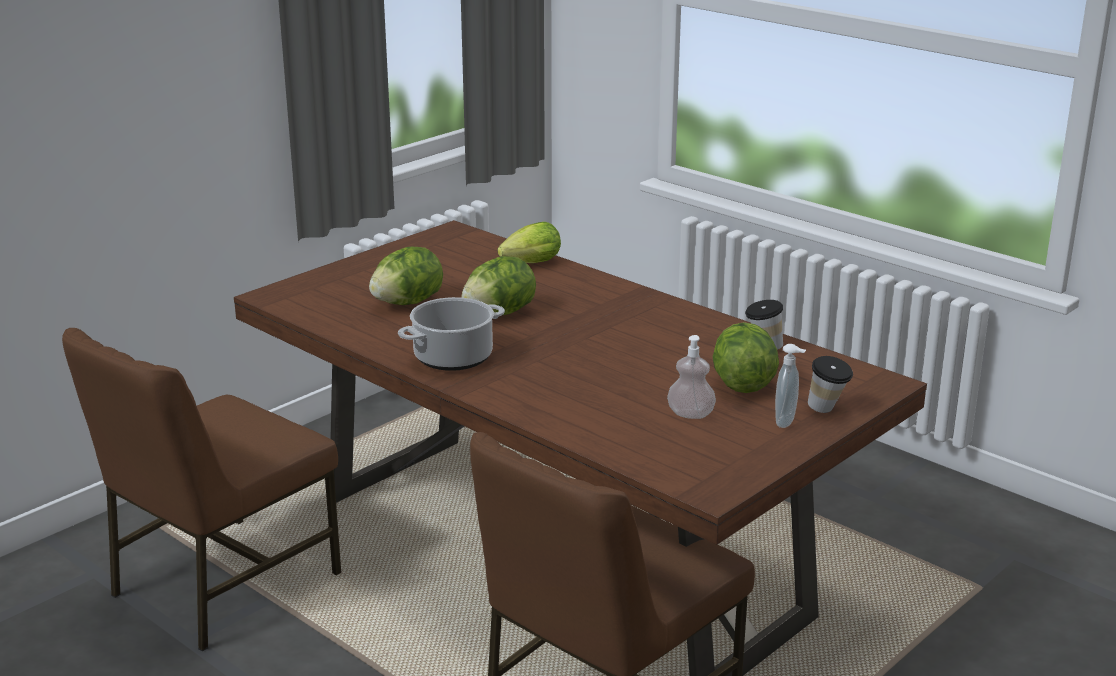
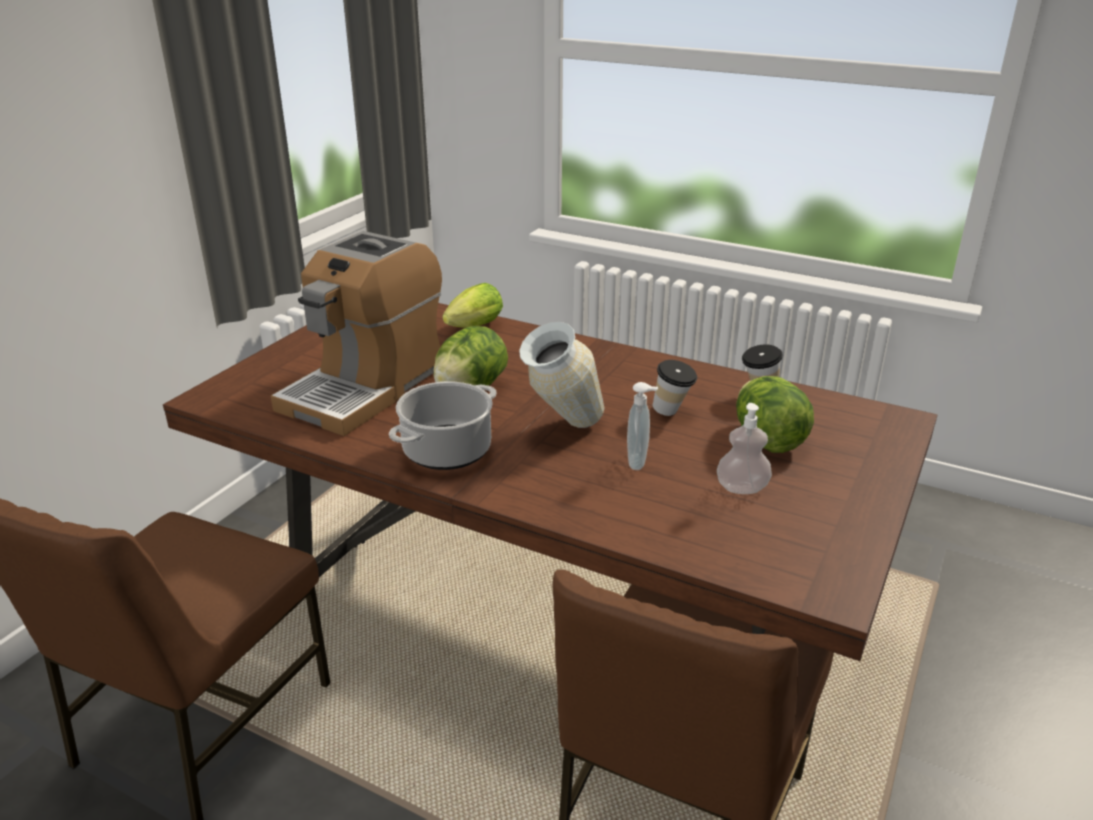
camera: 15 degrees left, 5 degrees up
(407, 303) = (365, 387): lettuce -> coffee machine
(560, 354) = (561, 431): none -> vase
(787, 422) = (844, 483): soap dispenser -> soap dispenser (639, 462)
(827, 410) = (872, 461): cup -> cup (672, 412)

